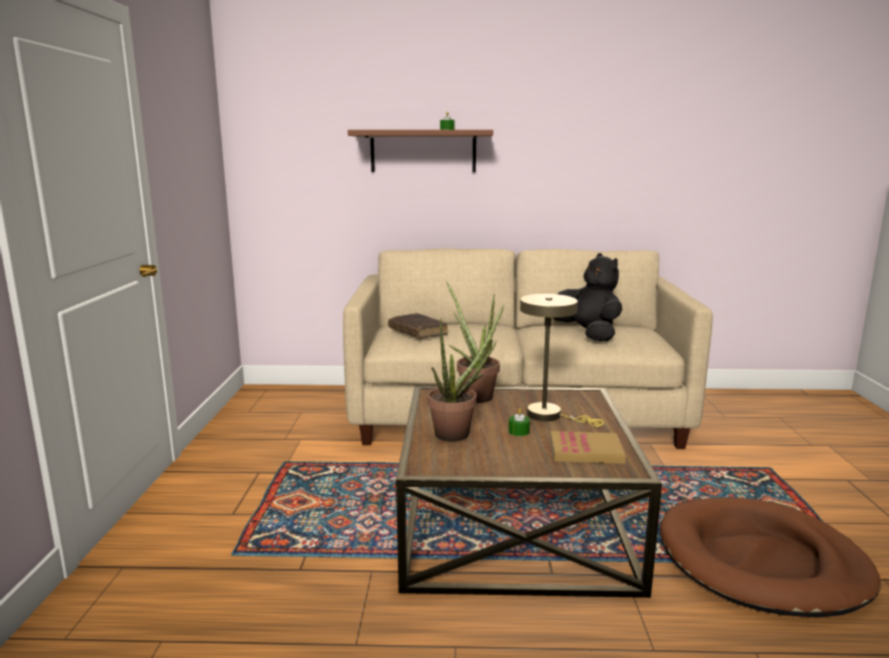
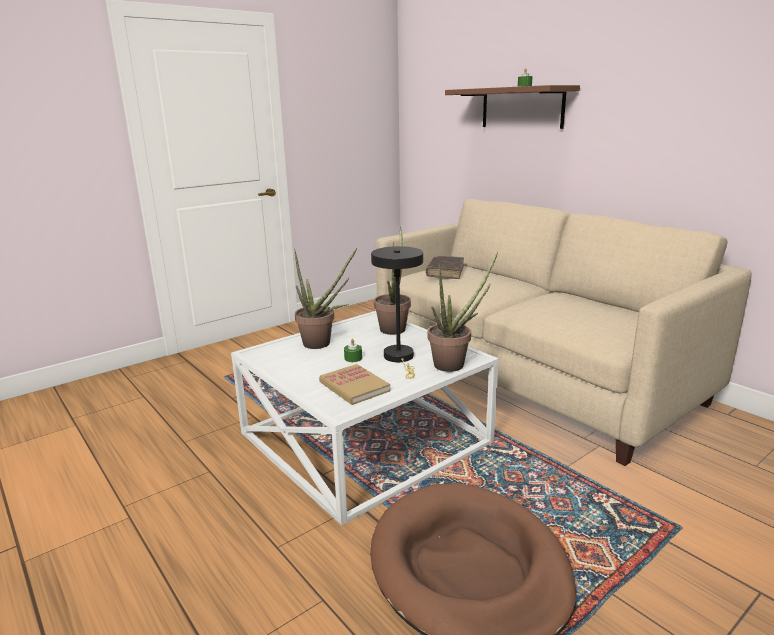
camera: 50 degrees right, 5 degrees up
(514, 524) = (366, 437): brown coffee table -> white coffee table
(550, 415) = (400, 358): beige table lamp -> black table lamp
(588, 334) = (575, 311): black plush toy -> none
(595, 403) = (455, 364): none -> potted plant

